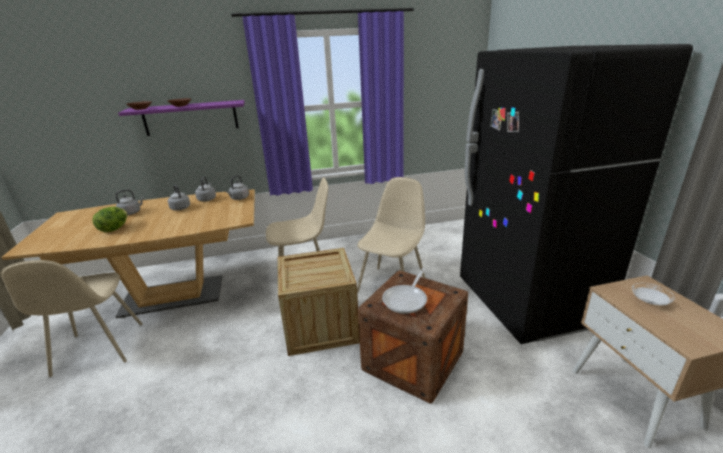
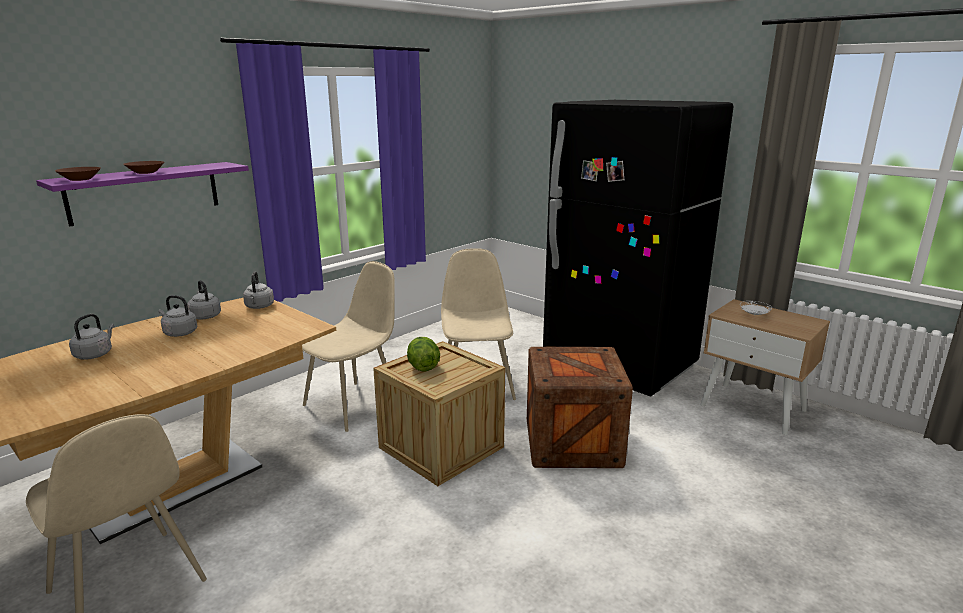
camera: 35 degrees left, 5 degrees down
(114, 229) = (111, 377): lettuce -> lettuce (423, 367)
(406, 299) = (572, 366): frying pan -> none

